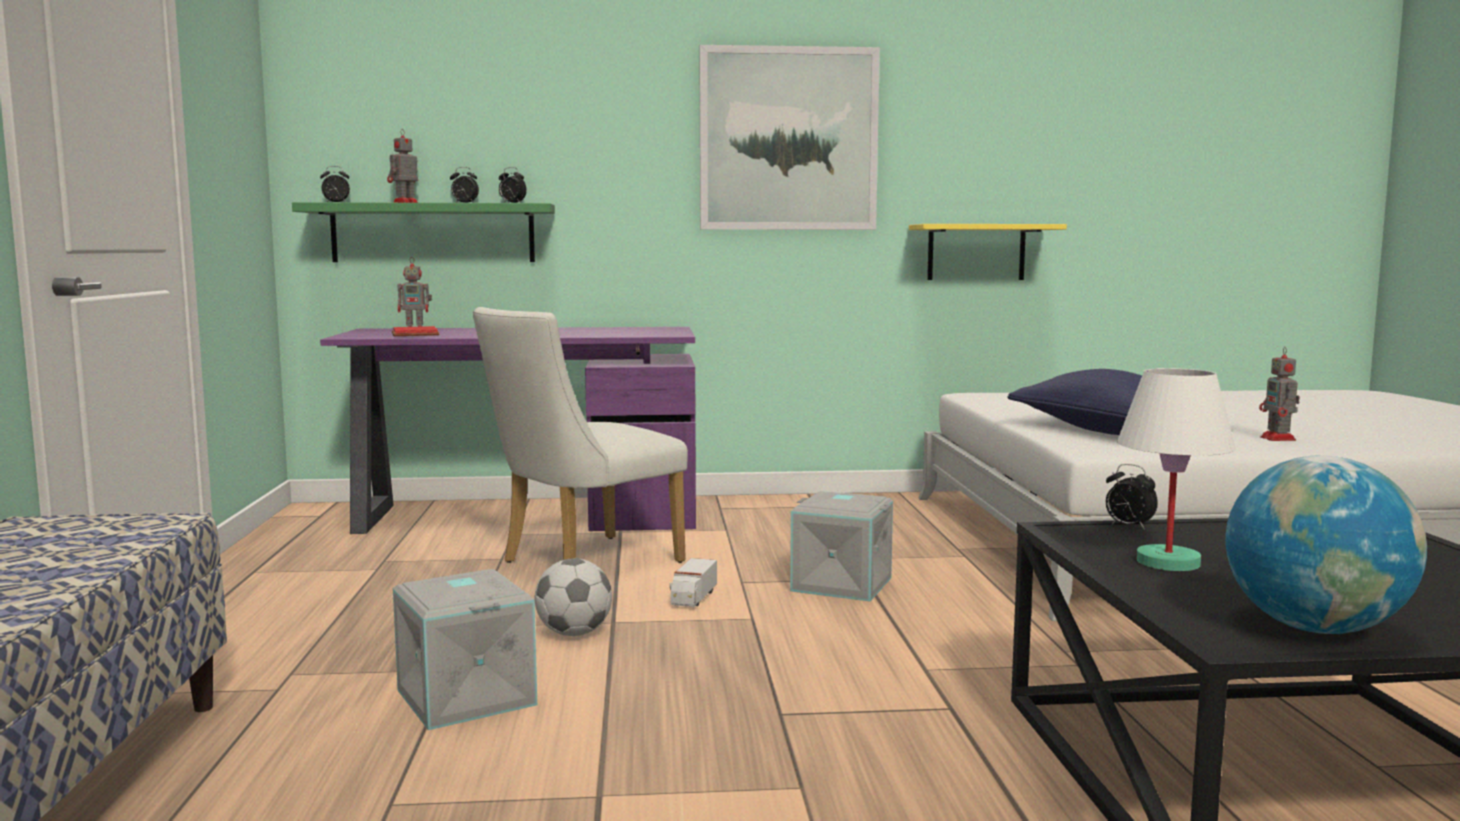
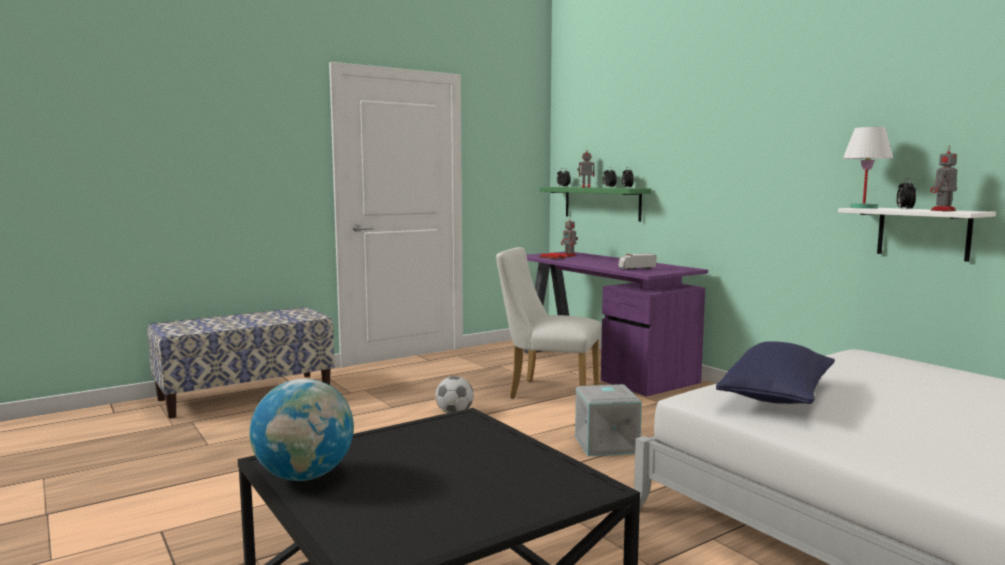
camera: 60 degrees right, 0 degrees up
(463, 698) = (367, 416): grey storage box -> none
(693, 598) = (532, 421): toy truck -> toy truck (636, 269)
(788, 139) = (779, 142): picture -> none
(976, 252) = (923, 233): yellow shelf -> white shelf
(1128, 527) = (490, 428): alarm clock -> alarm clock (904, 209)
(1167, 562) = (418, 442): white table lamp -> white table lamp (864, 208)
(1278, 439) = (881, 444): toy robot -> toy robot (942, 210)

